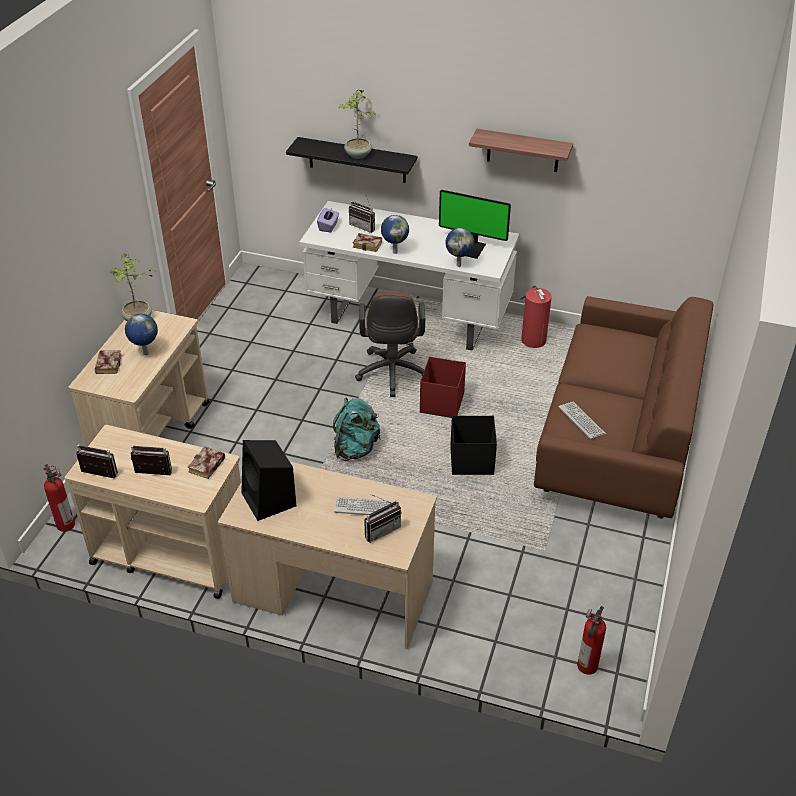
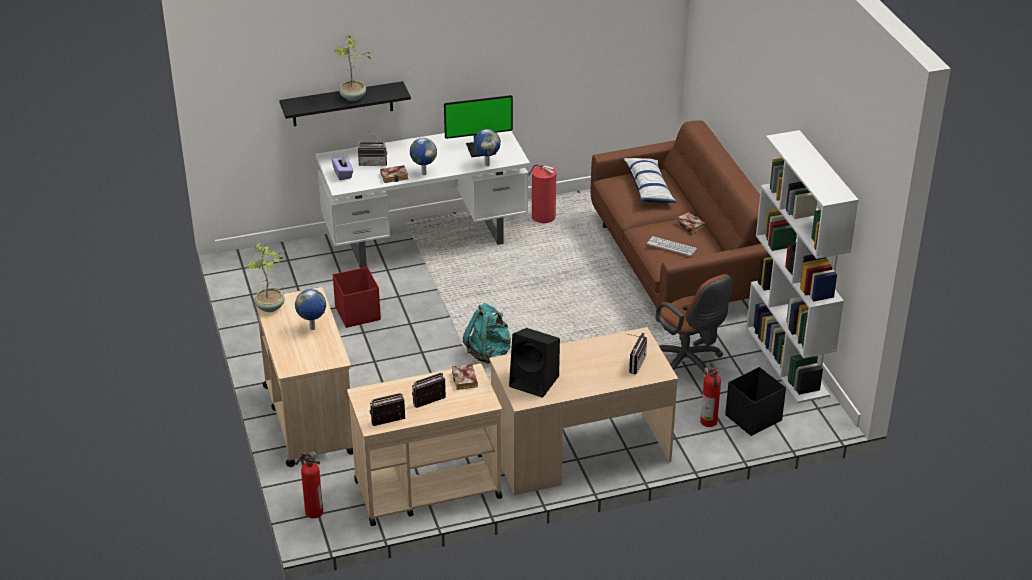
camera: 35 degrees left, 5 degrees down
(108, 364) = (290, 348): book -> book (688, 225)
(366, 507) = (608, 355): keyboard -> none
(391, 375) = (458, 288): brown office chair -> brown office chair (688, 365)
(442, 403) = (521, 292): red storage box -> red storage box (358, 312)
(471, 461) = (586, 323): black storage box -> black storage box (752, 418)
(523, 151) = (501, 46): shelf -> none
(586, 667) = (796, 414): fire extinguisher -> fire extinguisher (709, 422)
(619, 350) = (648, 188): none -> pillow
(633, 601) = (788, 361): none -> white bookcase

